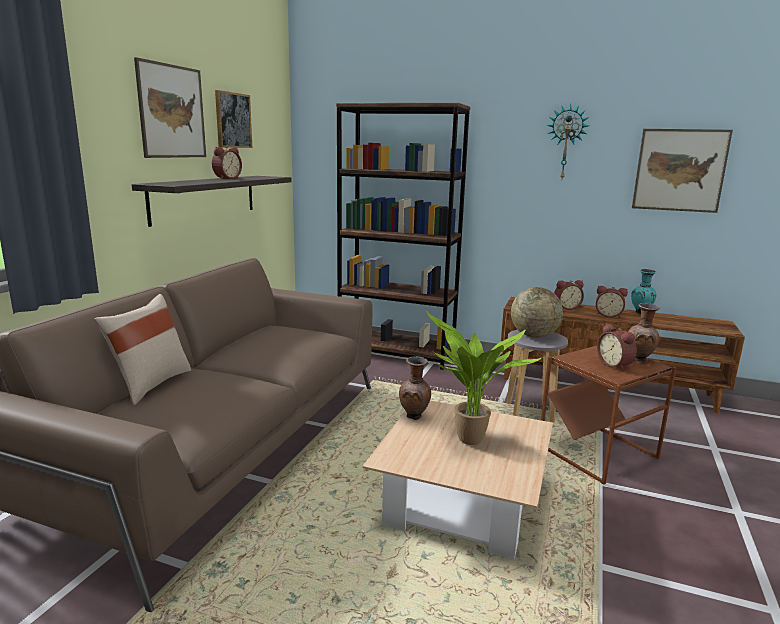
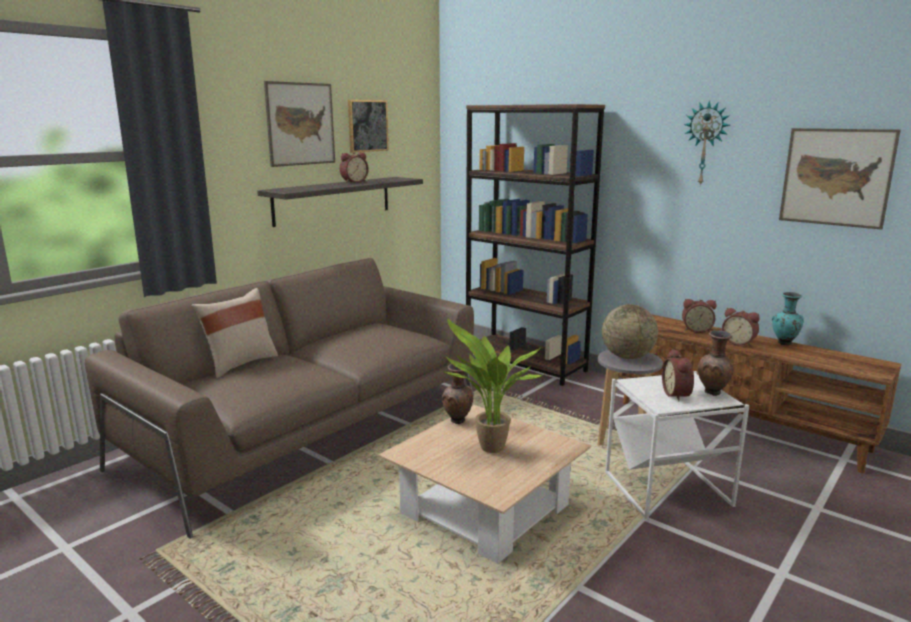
camera: 20 degrees right, 0 degrees up
(598, 453) = (668, 490): brown side table -> white side table

